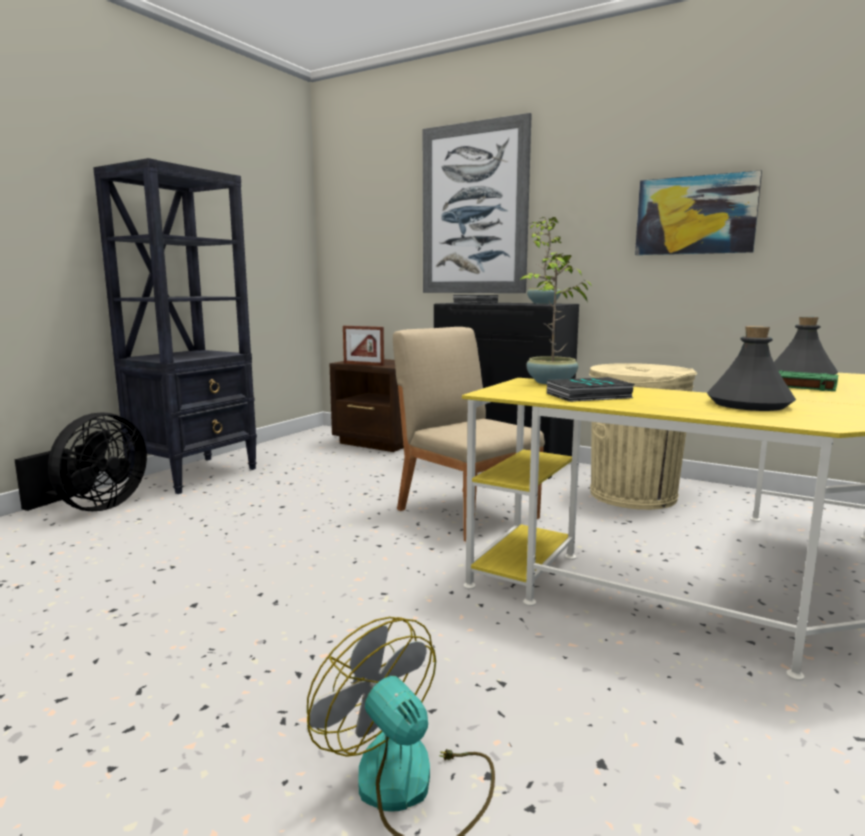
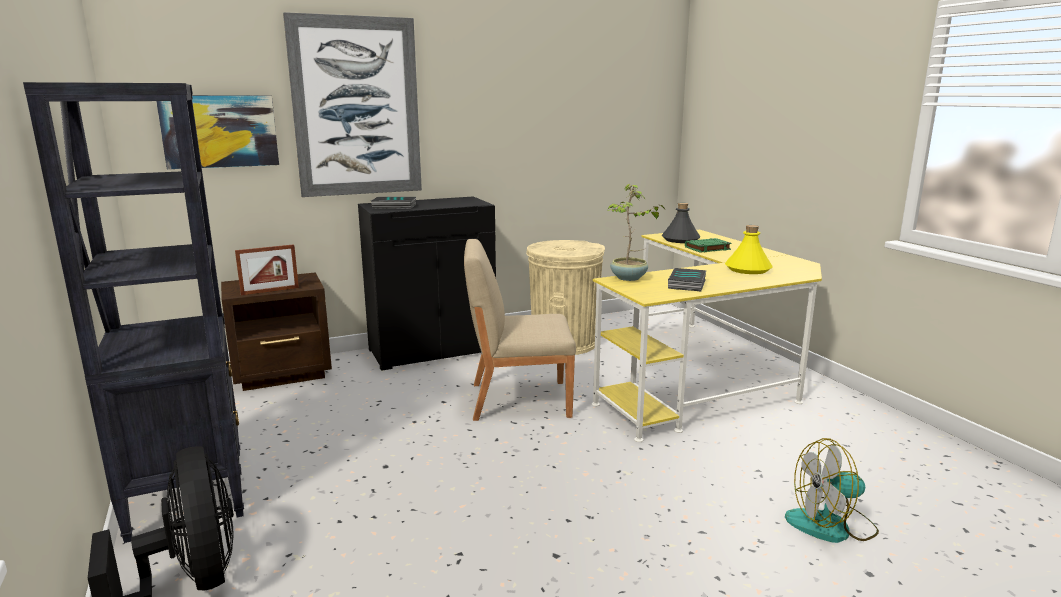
camera: 55 degrees left, 5 degrees up
(542, 303) = (456, 201): potted plant -> none
(695, 215) = (553, 122): picture -> picture (220, 131)
(749, 405) = (748, 269): grey bottle -> yellow bottle

